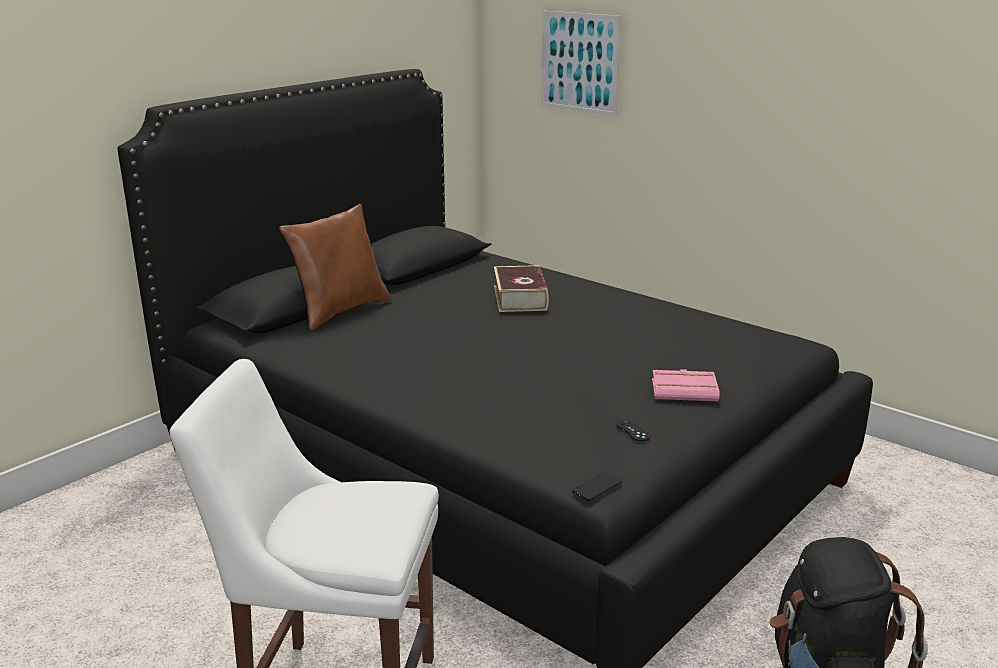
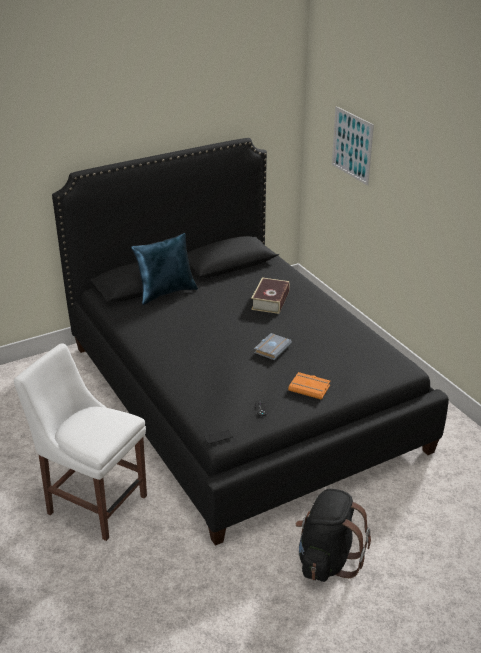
camera: 20 degrees right, 10 degrees up
(340, 311) = (166, 292): brown pillow -> blue pillow
(576, 351) = (272, 348): none -> grey book
(685, 390) = (310, 388): pink book -> orange book

